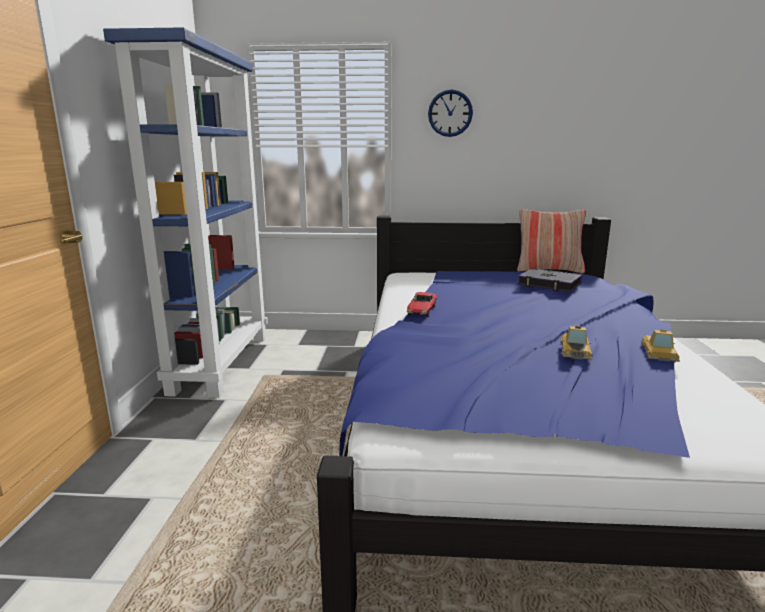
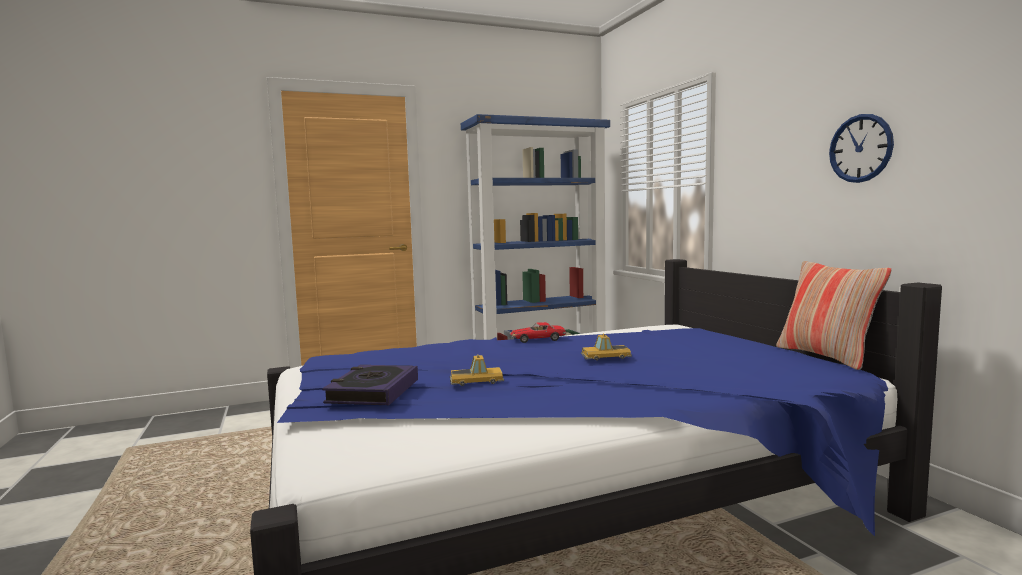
camera: 65 degrees right, 10 degrees down
(450, 113) = (763, 139): wall clock -> wall clock (860, 148)
(549, 284) = (720, 358): book -> book (373, 391)
(659, 352) = (517, 410): toy car -> toy car (605, 356)

